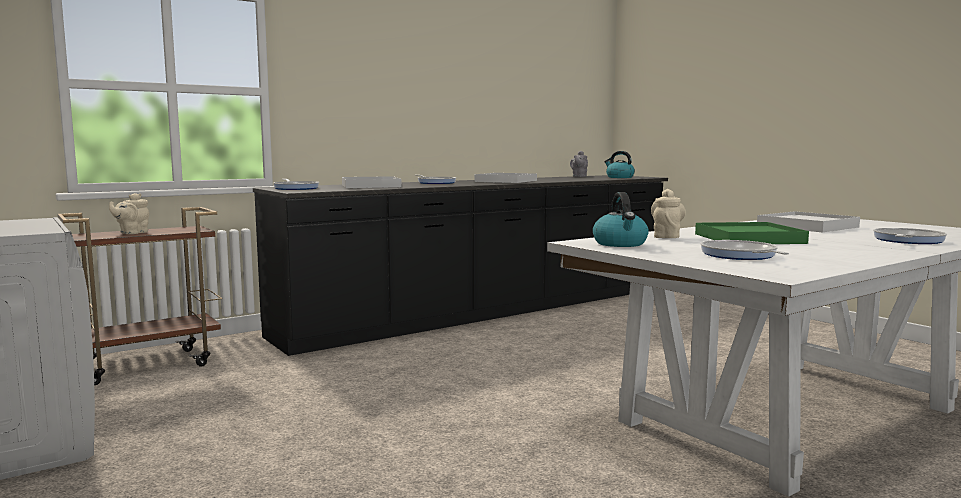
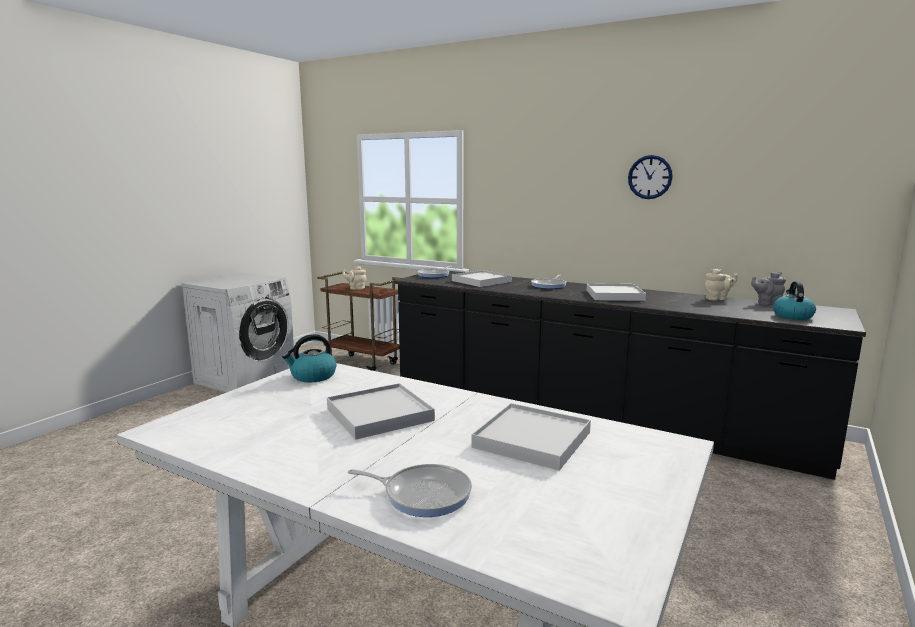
camera: 65 degrees right, 5 degrees up
(472, 73) = (650, 177): none -> wall clock
(667, 236) = (372, 386): beige teapot -> beige teapot (717, 299)
(740, 255) = (258, 415): frying pan -> none
(748, 238) = (380, 414): green tray -> white tray

